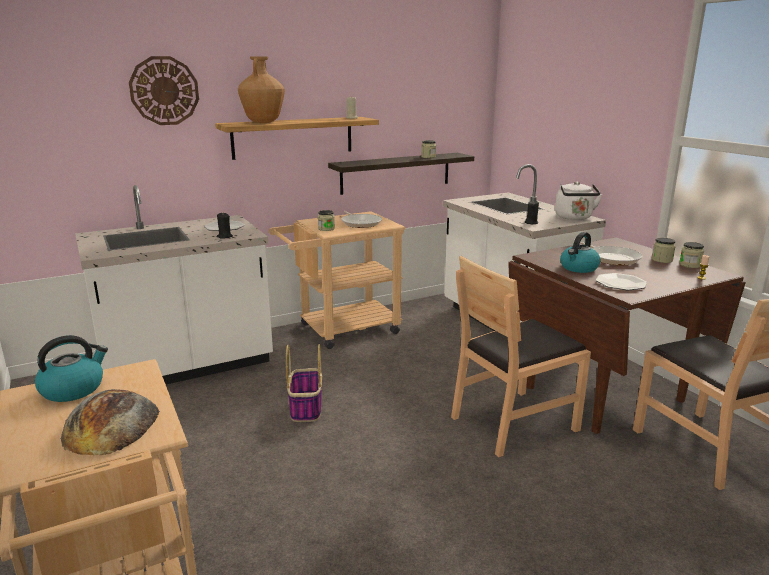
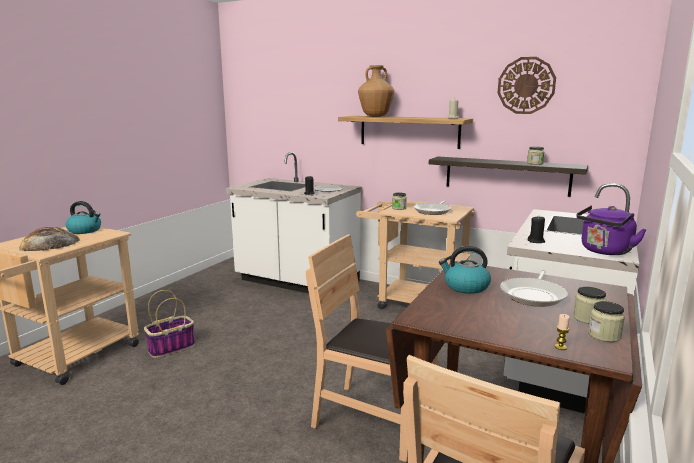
camera: 55 degrees right, 5 degrees down
(164, 91) = (323, 91): wall clock -> wall clock (526, 85)
(306, 407) = (293, 330): basket -> basket (172, 347)
(574, 218) = (604, 251): white kettle -> purple kettle
(620, 283) = (451, 309): plate -> none

